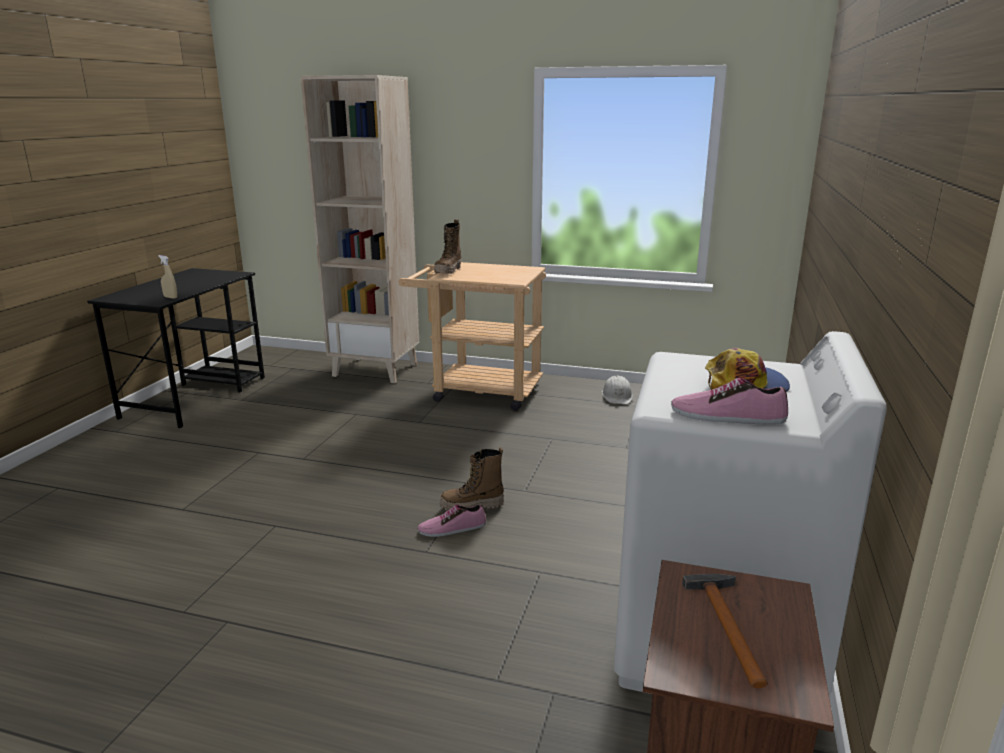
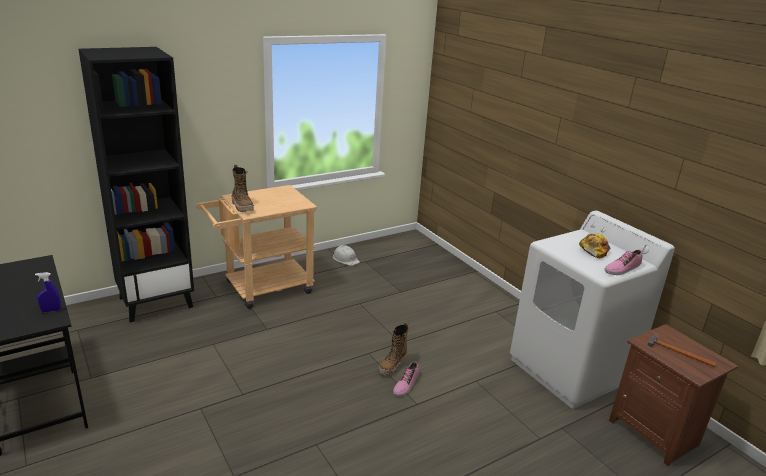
camera: 50 degrees left, 5 degrees up
(170, 297) = (51, 310): beige spray bottle -> blue spray bottle
(376, 370) = (156, 302): beige bookcase -> black bookcase

